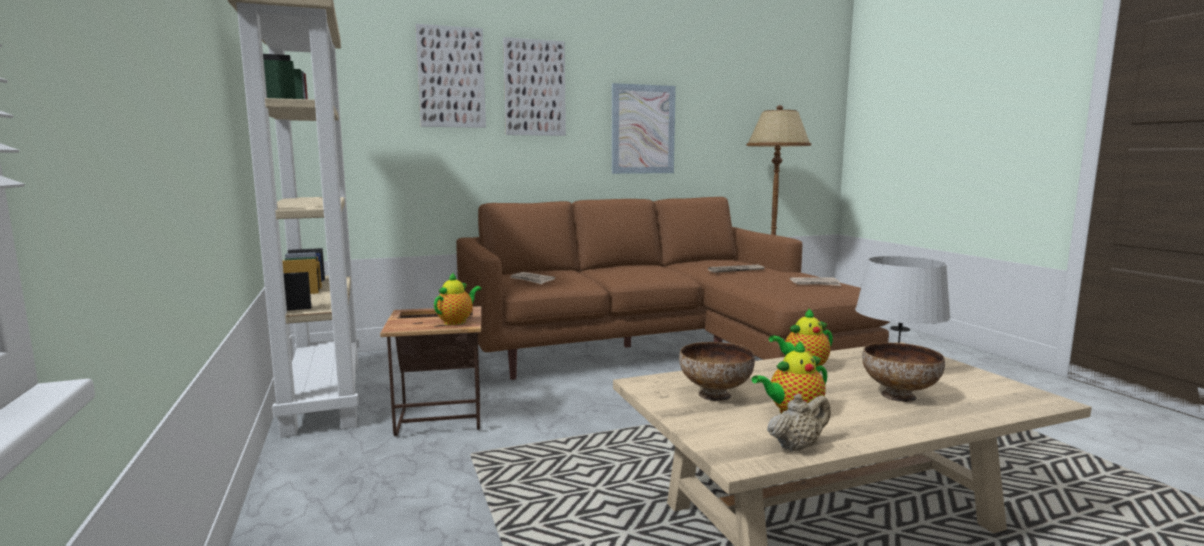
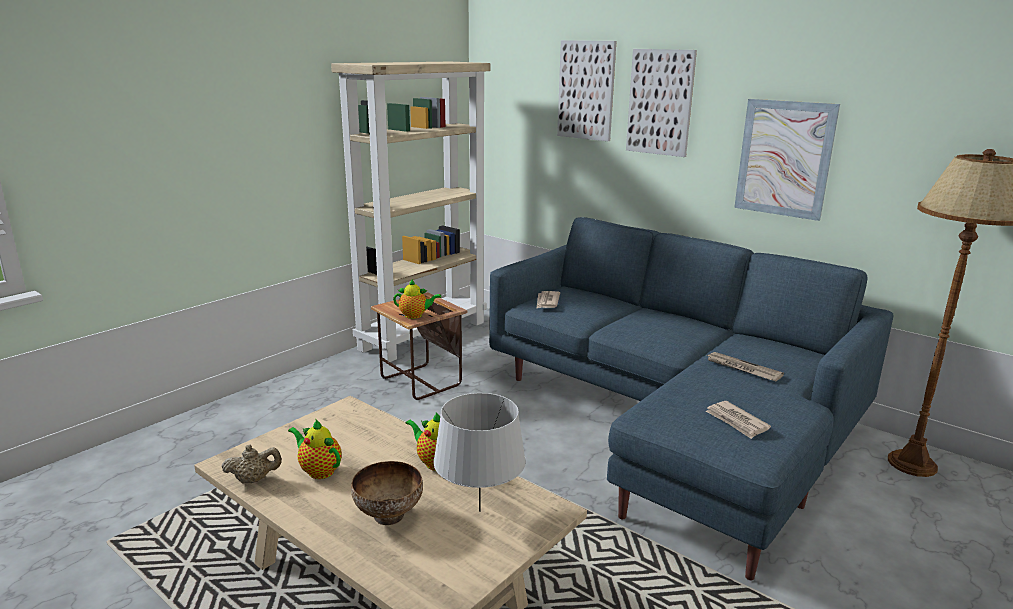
camera: 60 degrees right, 10 degrees up
(659, 352) = (673, 422): brown sofa -> blue sofa
(715, 395) = (338, 436): bowl -> none
(797, 446) = (254, 480): beige teapot -> beige teapot turned 45 degrees counterclockwise

